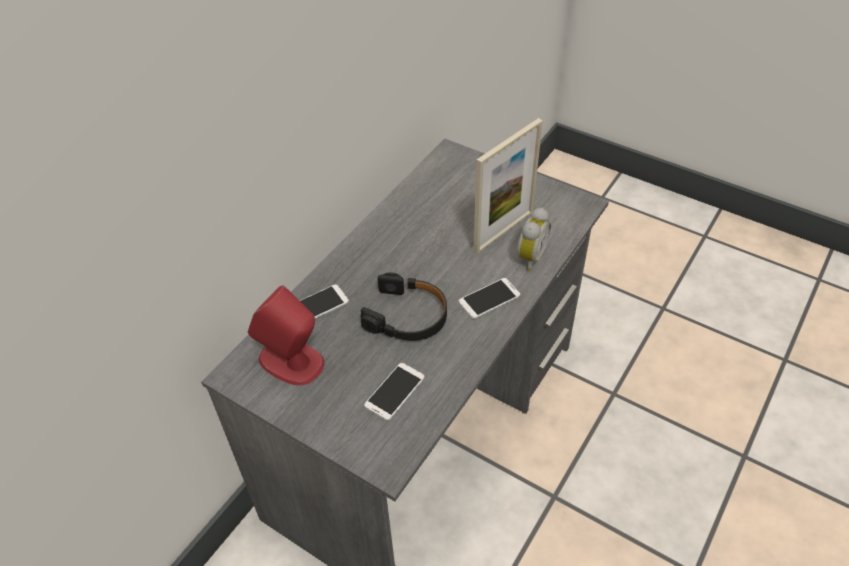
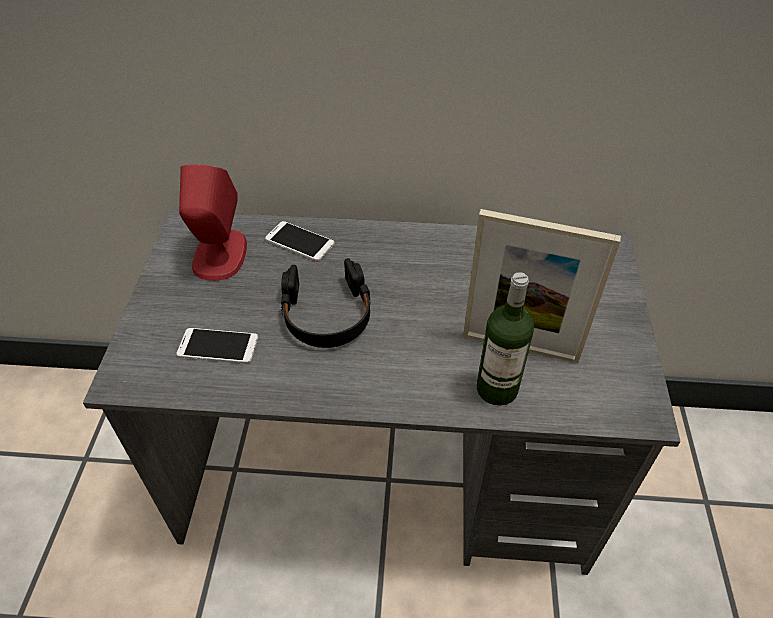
camera: 60 degrees right, 0 degrees up
(489, 298) = (399, 375): phone -> none
(529, 257) = (497, 389): alarm clock -> bottle

